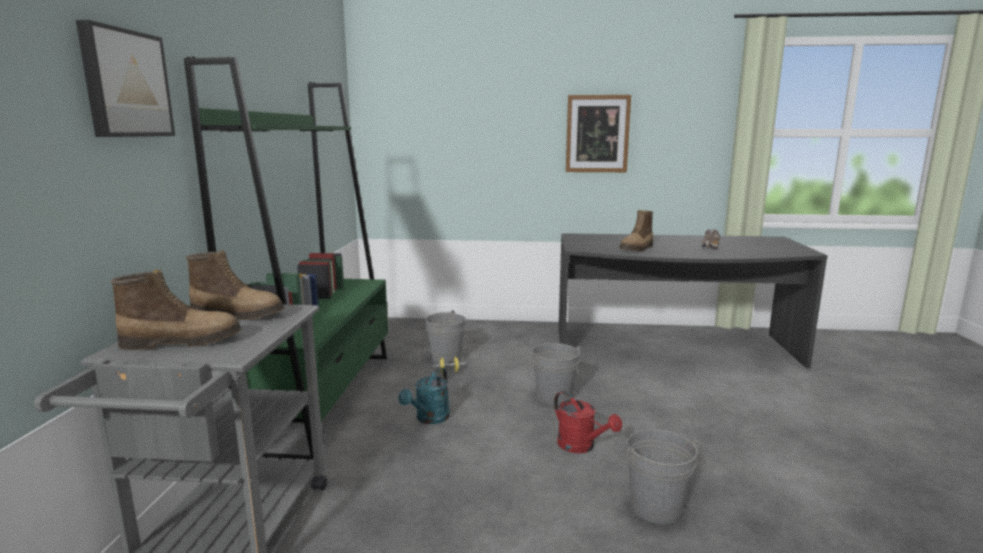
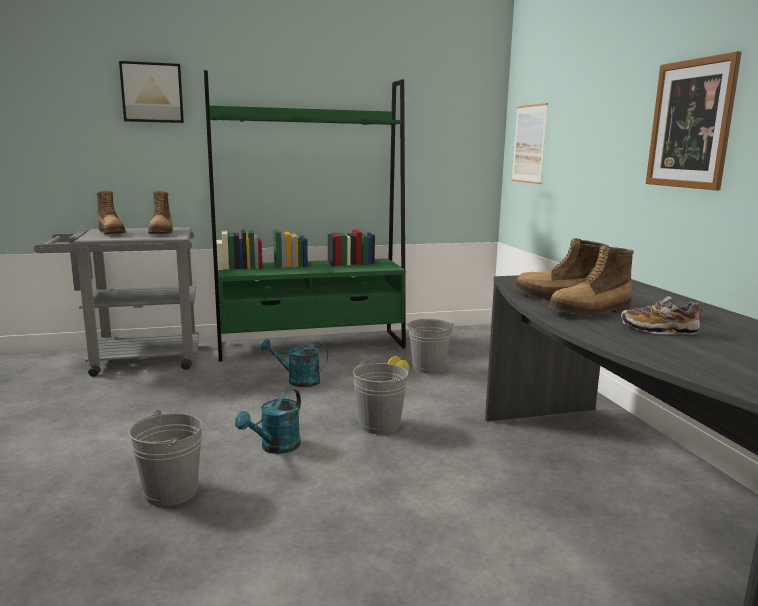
camera: 70 degrees right, 0 degrees up
(402, 145) = (529, 144): none -> picture
(581, 446) = (275, 448): red watering can -> turquoise watering can
(673, 250) = (590, 312): none -> boot

